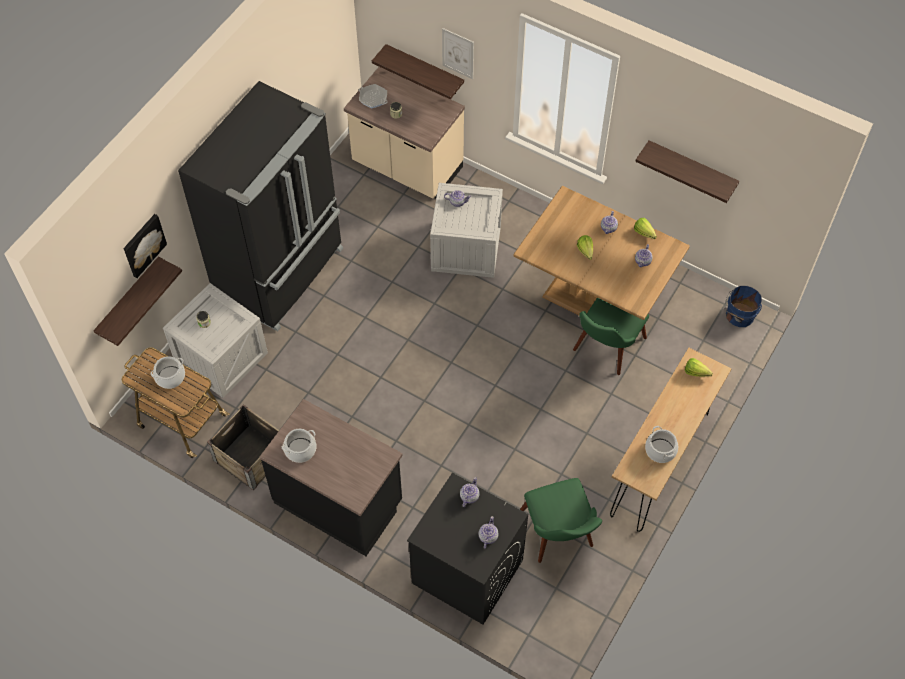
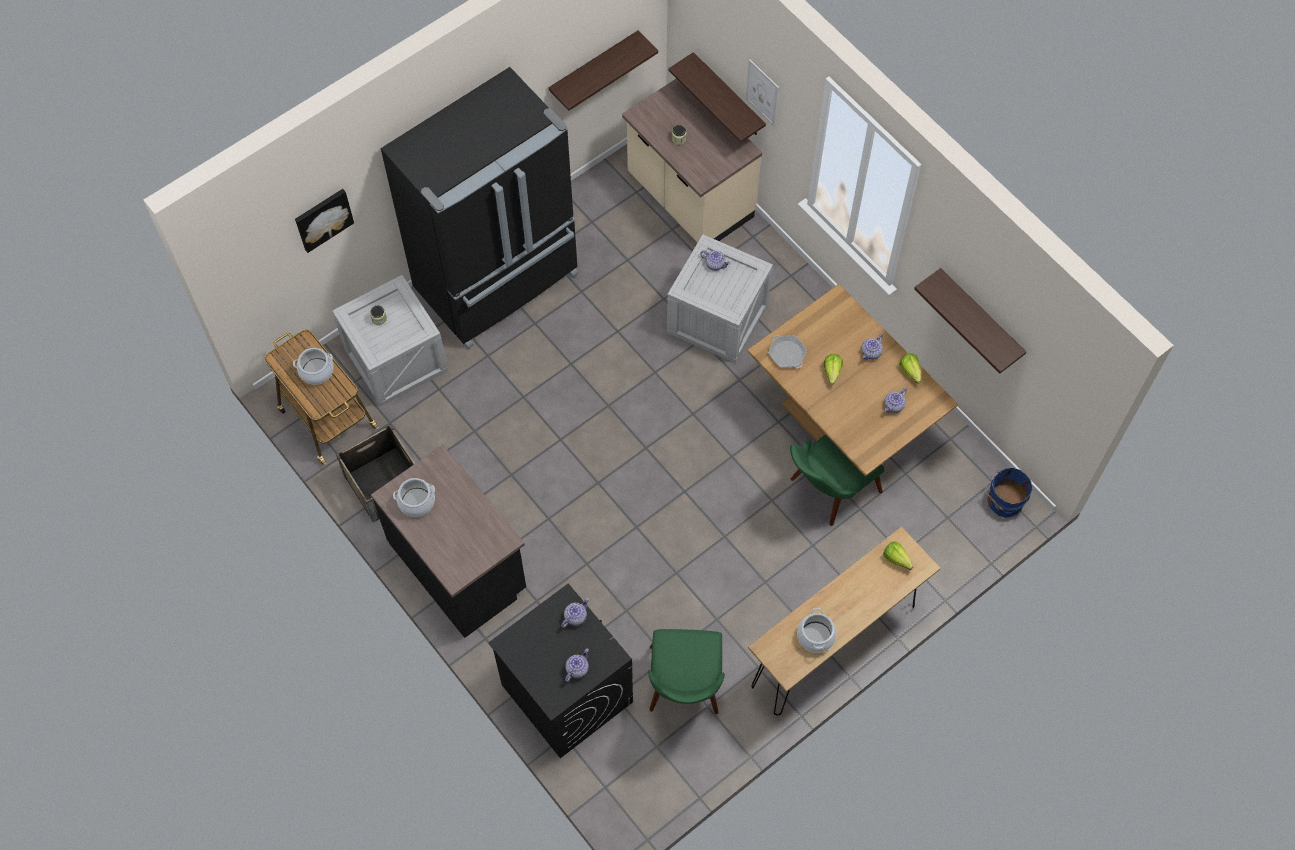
camera: 20 degrees right, 5 degrees up
(129, 300) = (295, 273): shelf -> shelf (594, 68)
(373, 98) = (660, 111): frying pan -> frying pan (787, 354)

